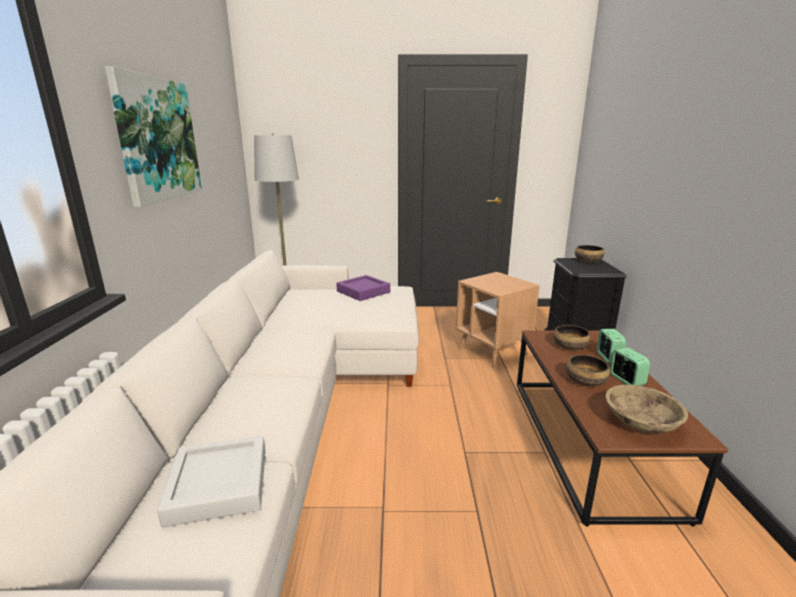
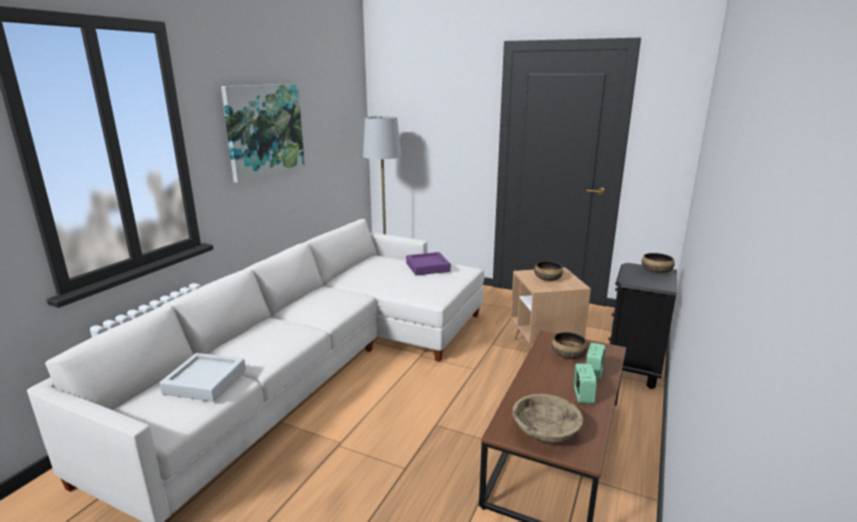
camera: 25 degrees right, 0 degrees up
(585, 380) = (541, 386): bowl -> bowl (547, 278)

